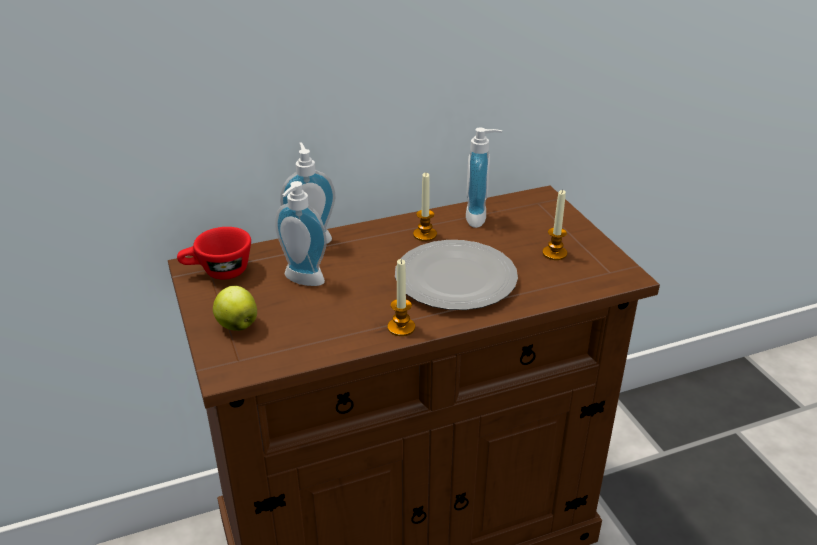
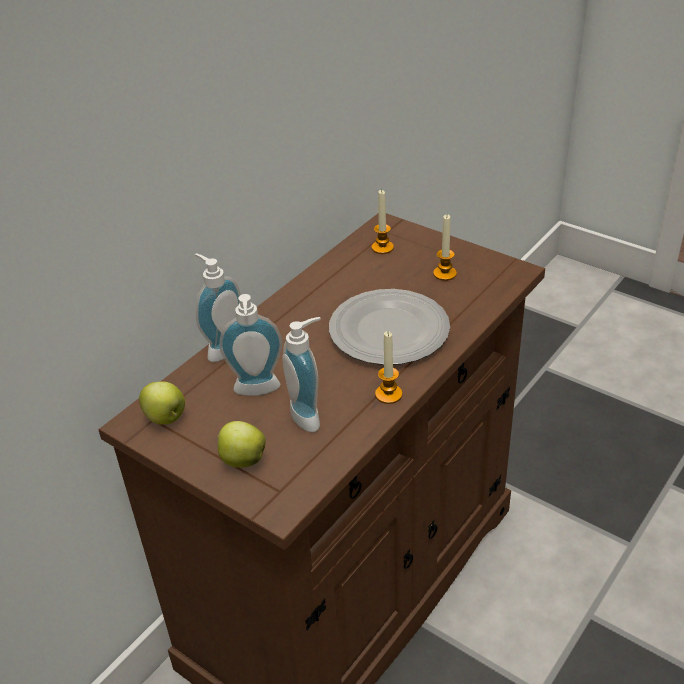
camera: 30 degrees left, 5 degrees up
(218, 272) = (166, 418): red cup -> apple
(425, 235) = (321, 300): candle -> candle (382, 248)
(480, 218) = (353, 265): soap dispenser -> soap dispenser (310, 415)

